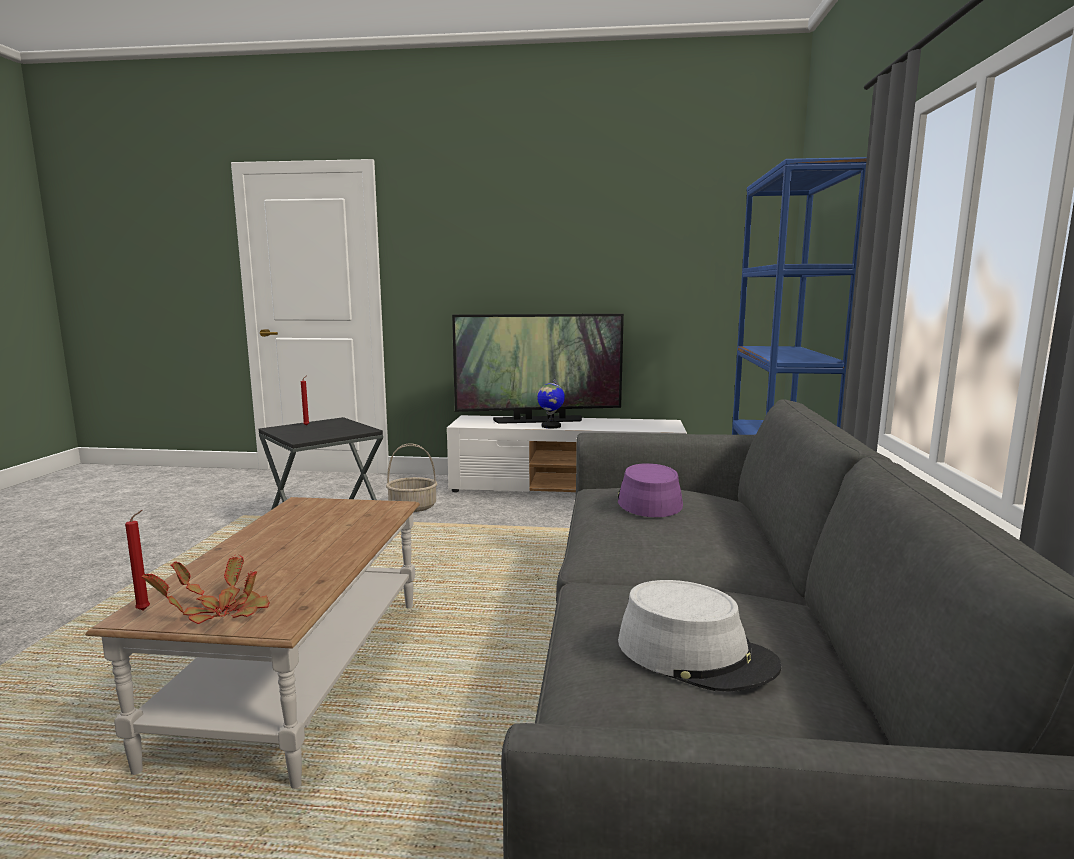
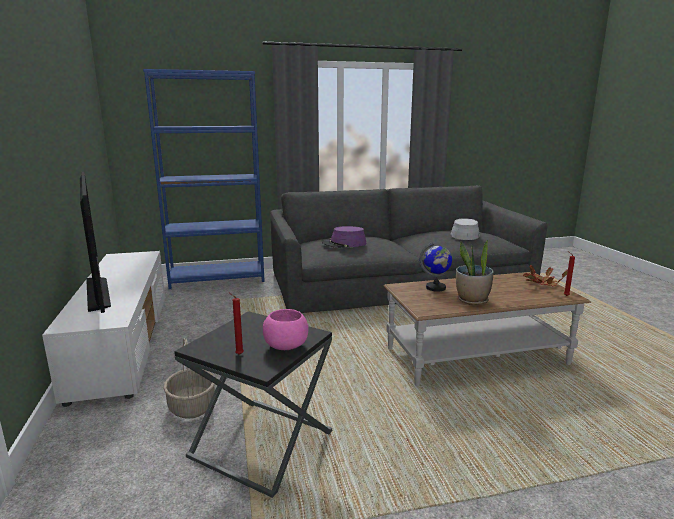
camera: 110 degrees left, 5 degrees up
(274, 532) = (472, 300): none -> potted plant
(294, 433) = (285, 346): none -> pink bowl
(550, 426) = (130, 285): globe -> globe (436, 288)

